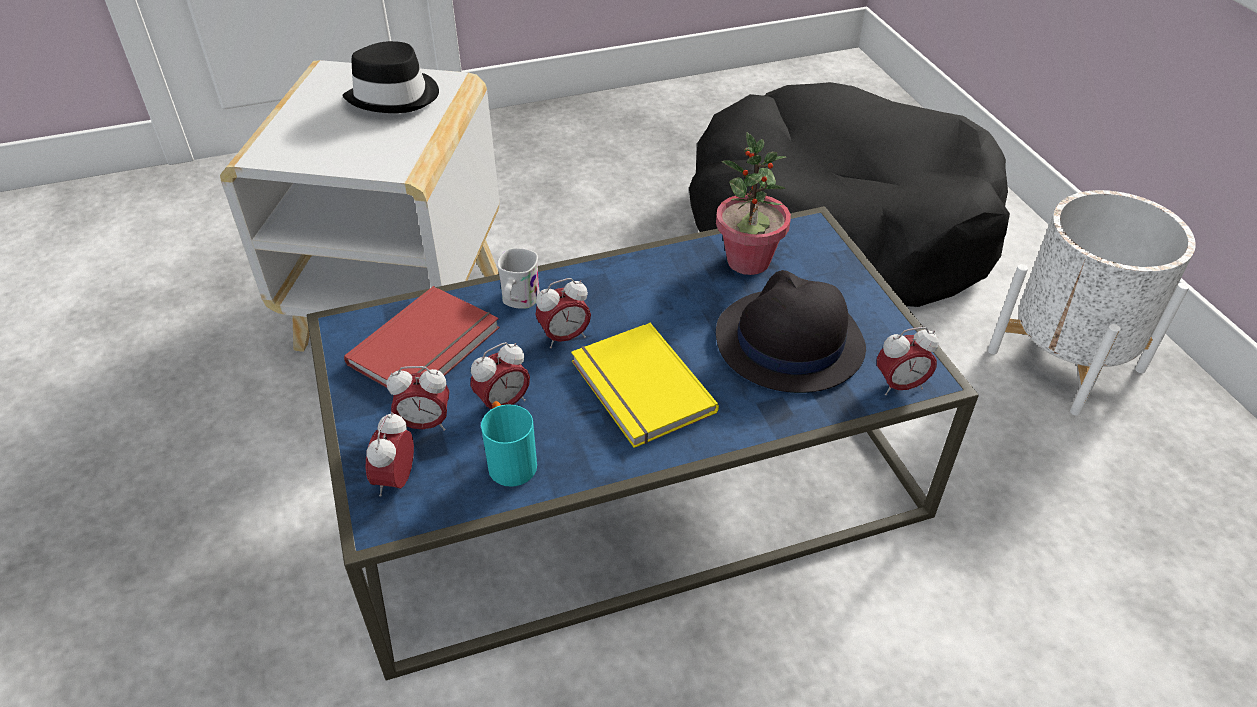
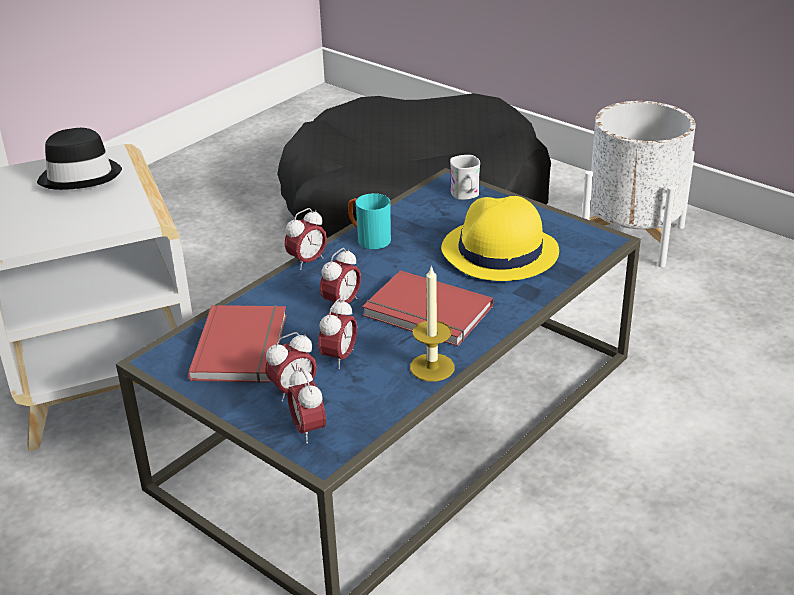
camera: 30 degrees left, 10 degrees down
(509, 461) = (379, 387): turquoise mug -> turquoise mug (368, 239)
(518, 301) = (283, 295): white mug -> white mug (466, 195)
(583, 463) = (432, 367): none -> candle
(639, 389) = (426, 313): yellow book -> red book
(748, 261) = (426, 216): potted plant -> none
(788, 342) = (499, 252): black hat -> yellow hat
(900, 386) = (591, 250): alarm clock -> alarm clock (307, 262)

